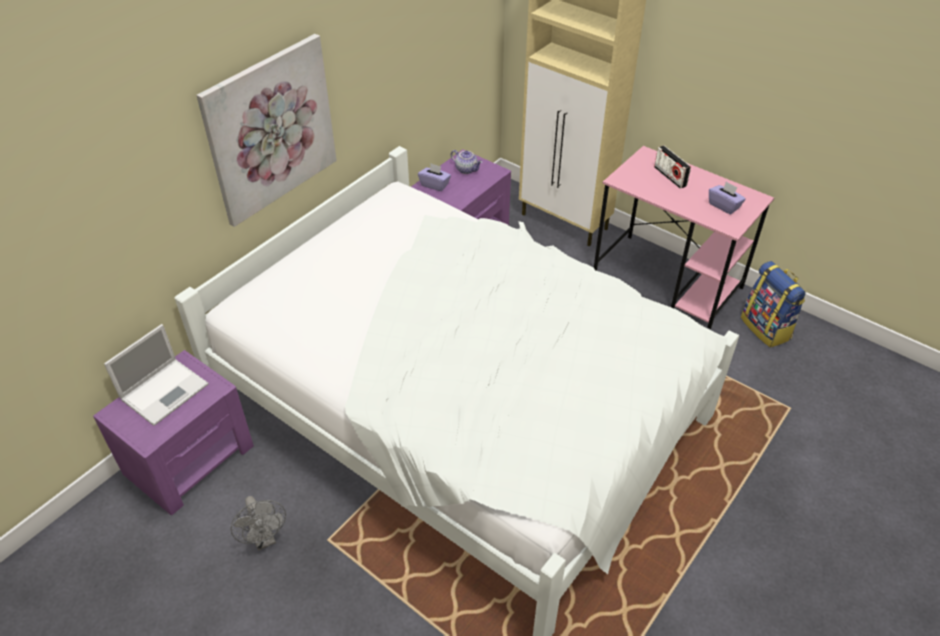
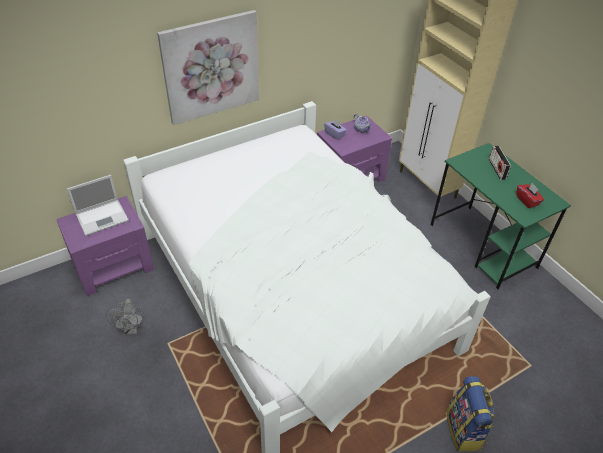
camera: 20 degrees right, 0 degrees up
(668, 280) = (483, 246): pink desk -> green desk
(724, 206) = (527, 201): purple tissue box -> red tissue box
(766, 328) = (542, 302): backpack -> backpack (464, 430)

